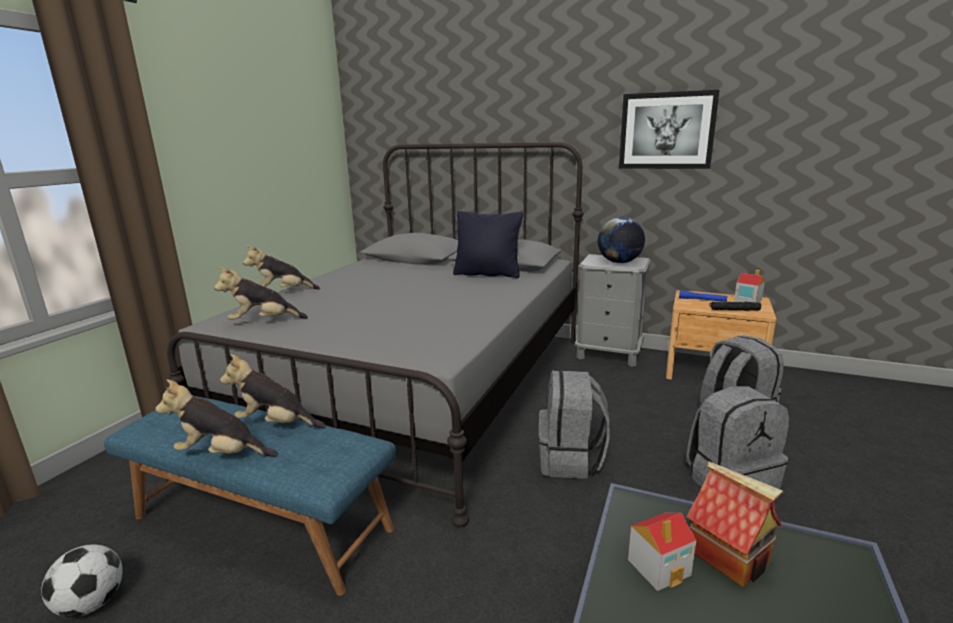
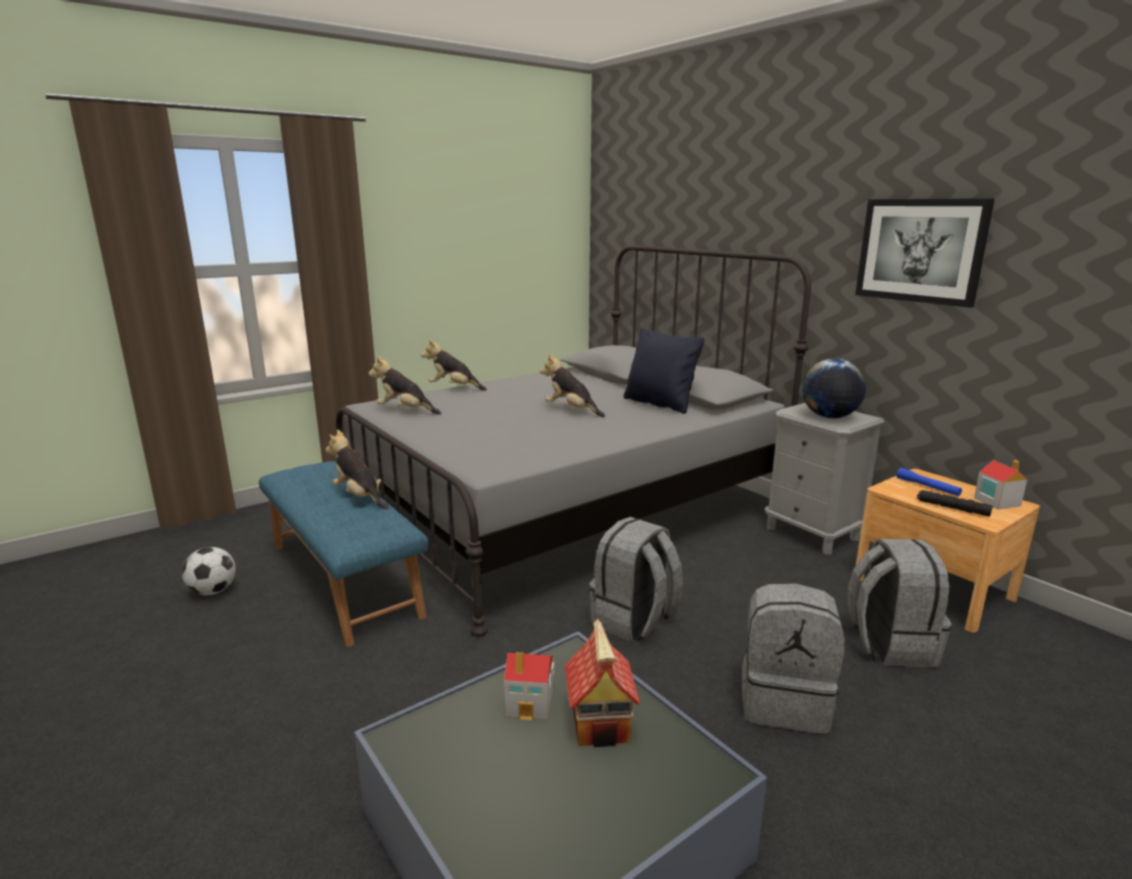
camera: 30 degrees right, 0 degrees up
(222, 454) = (305, 507): plush toy -> plush toy (571, 410)

